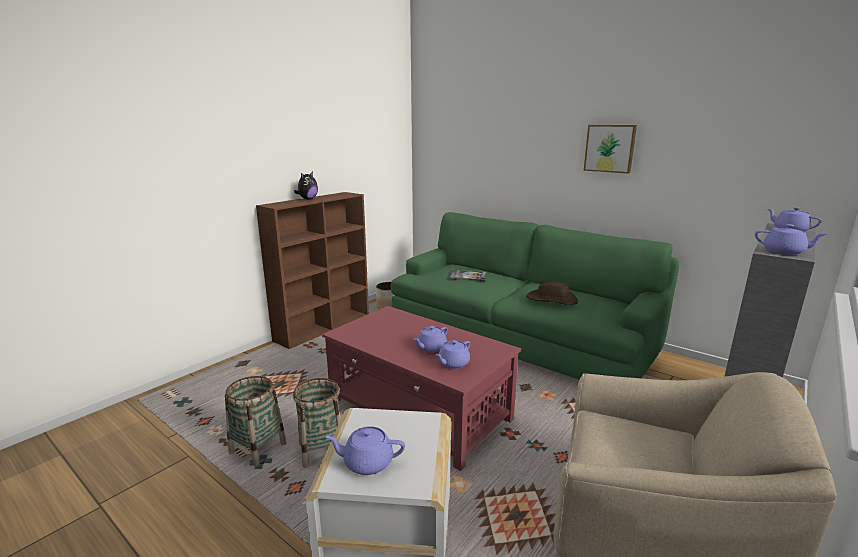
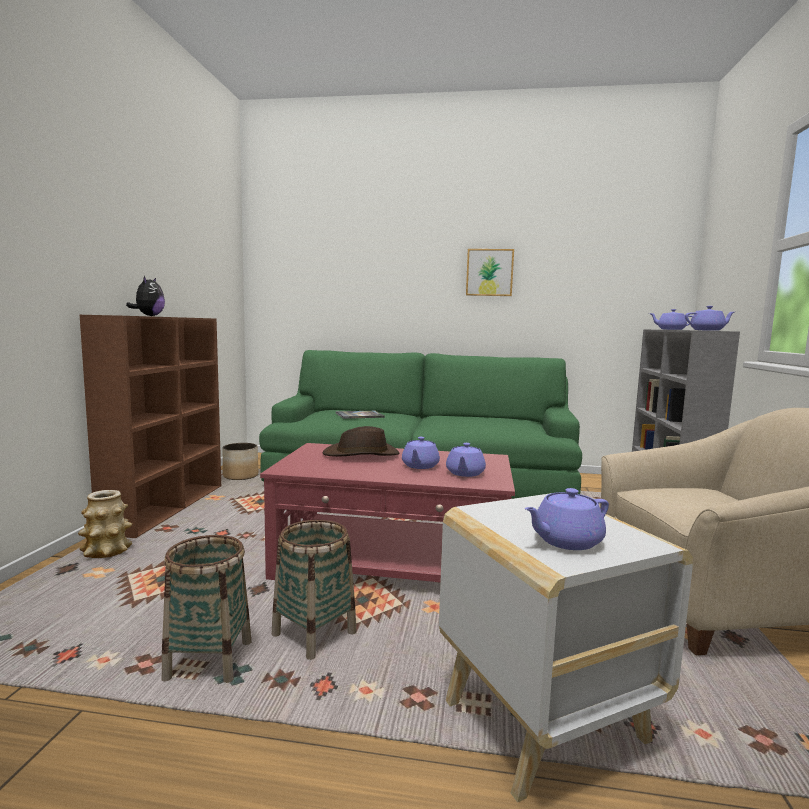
camera: 30 degrees left, 10 degrees down
(268, 356) = (107, 553): none -> vase
(552, 300) = (473, 423): brown hat -> brown hat (362, 454)

